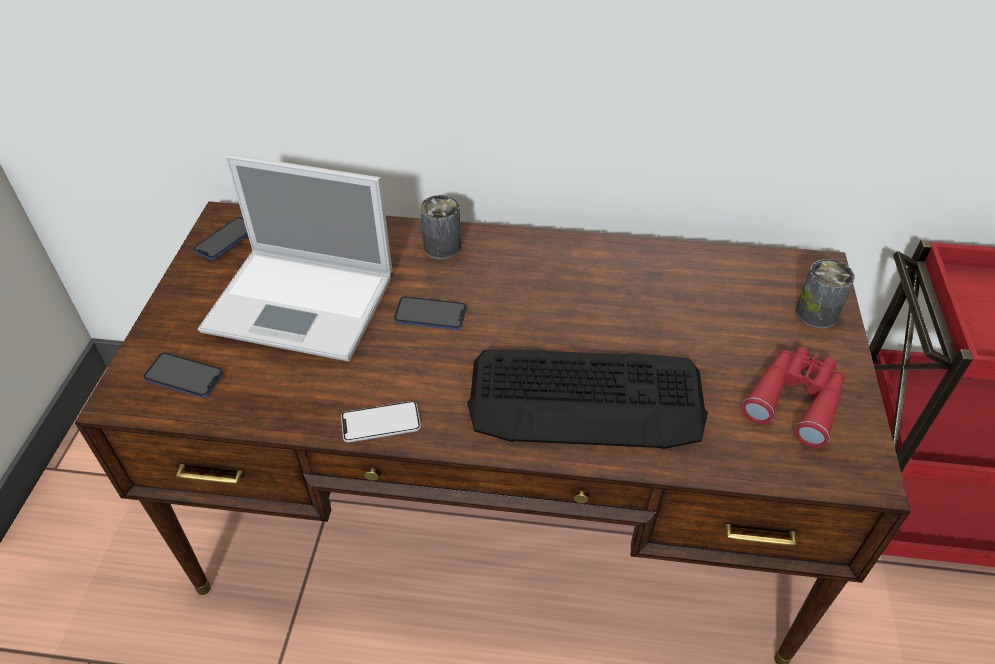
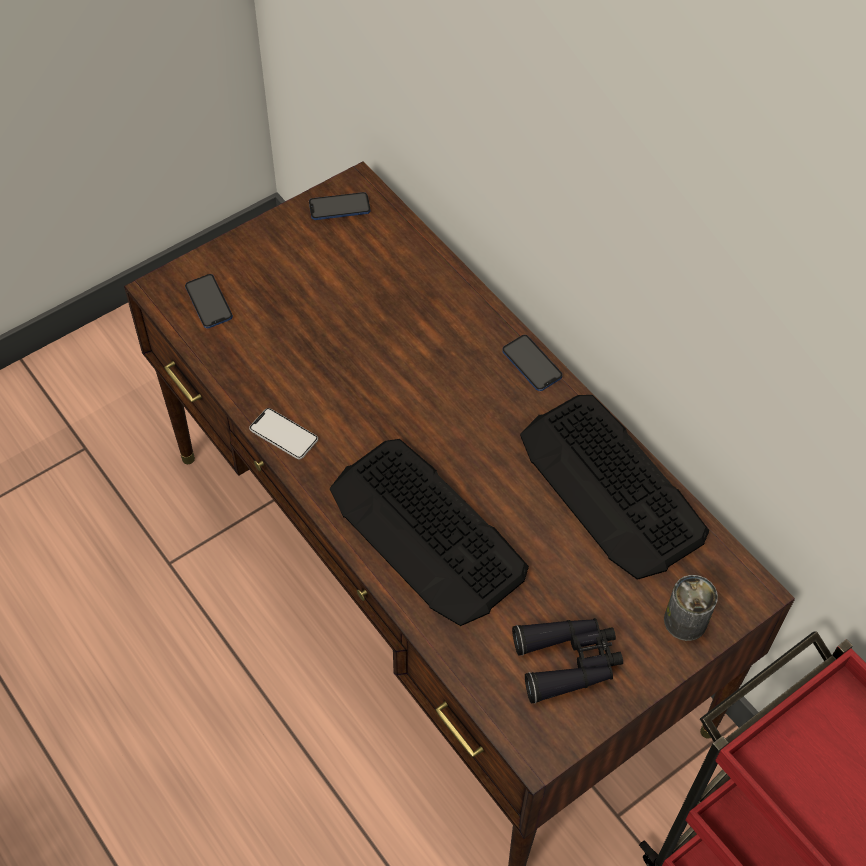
camera: 45 degrees right, 10 degrees up
(303, 303) = (333, 304): laptop -> none
(430, 314) = (403, 381): phone -> phone (531, 364)
(442, 247) = (478, 331): can -> none
(660, 273) = (611, 487): none -> keyboard
(795, 400) = (568, 661): red binoculars -> black binoculars

